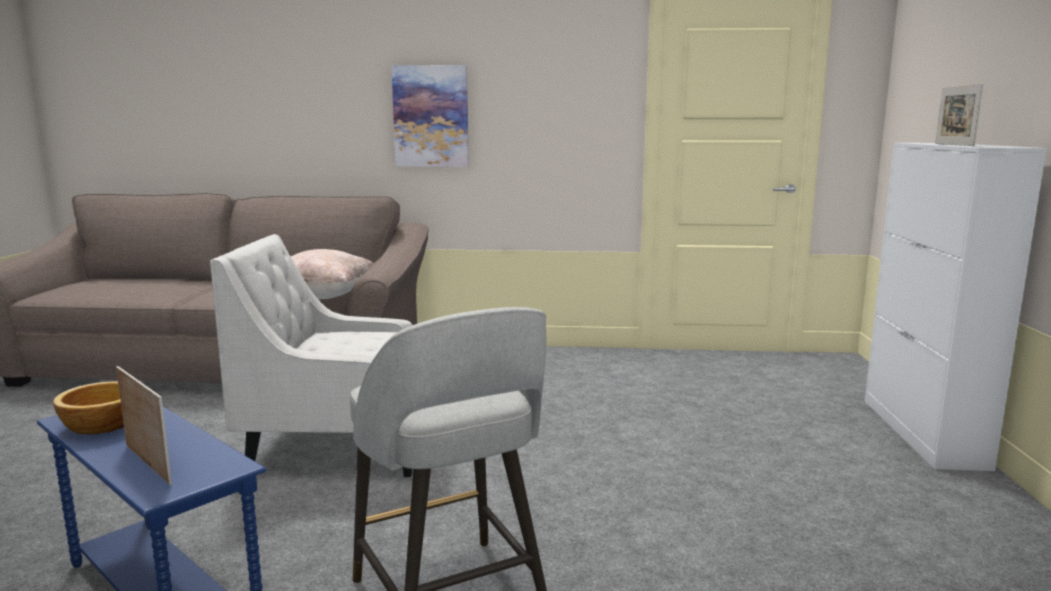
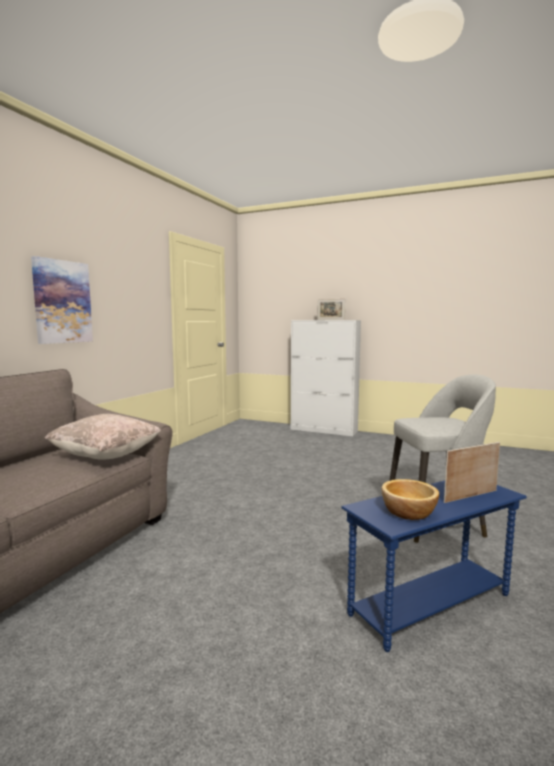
camera: 70 degrees left, 5 degrees down
(347, 446) = (246, 534): white armchair -> none

